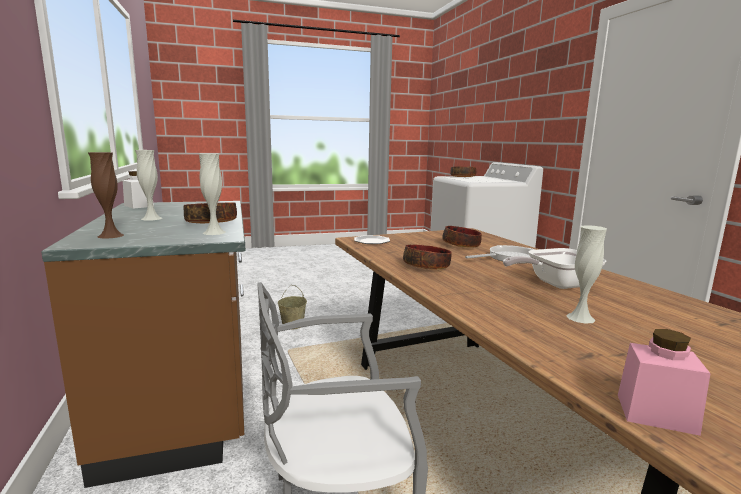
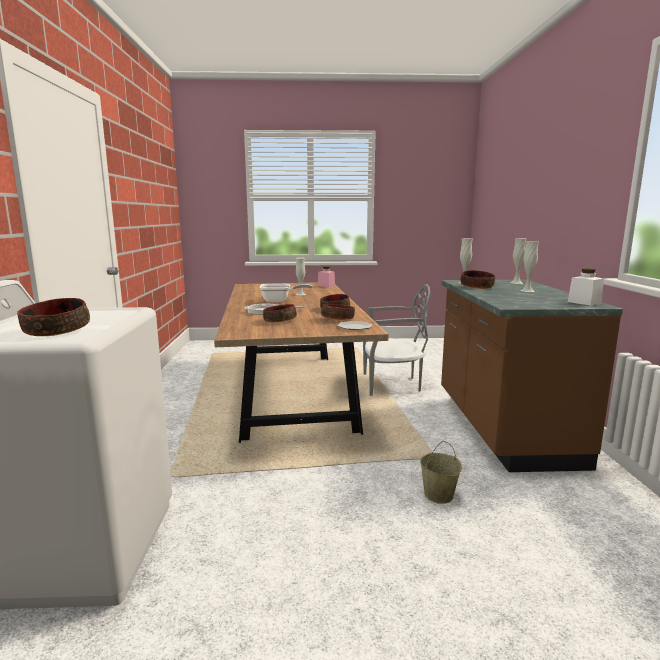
camera: 165 degrees left, 0 degrees up
(111, 235) = (516, 282): brown vase -> white vase
(400, 250) = (338, 319): none -> bowl

